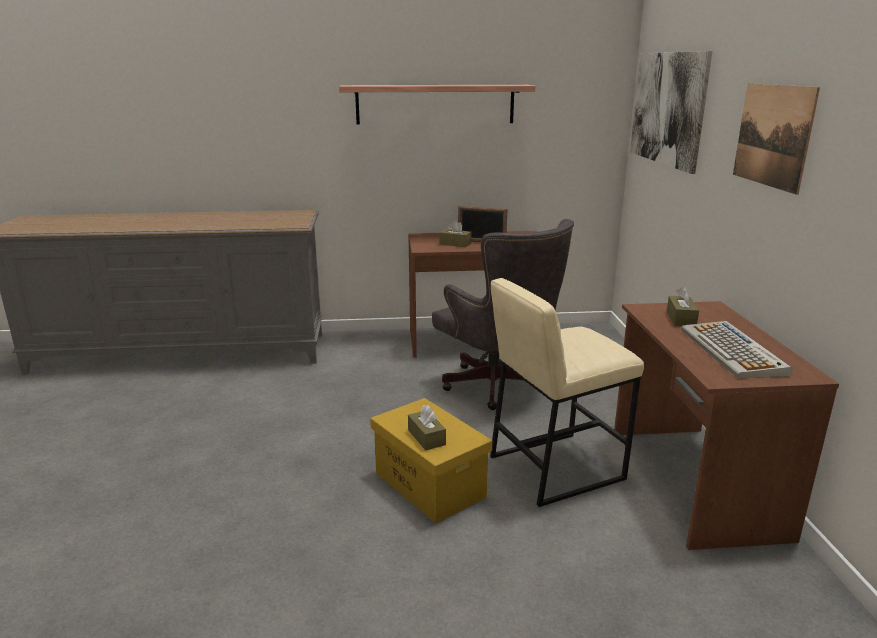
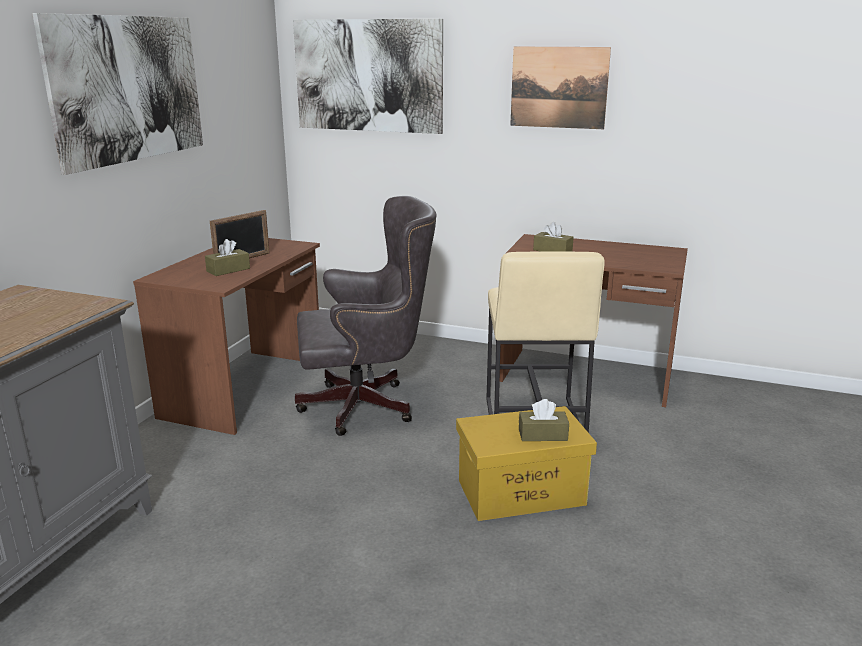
camera: 65 degrees left, 0 degrees up
(435, 104) = (128, 89): shelf -> picture
(733, 351) = (625, 254): keyboard -> none

